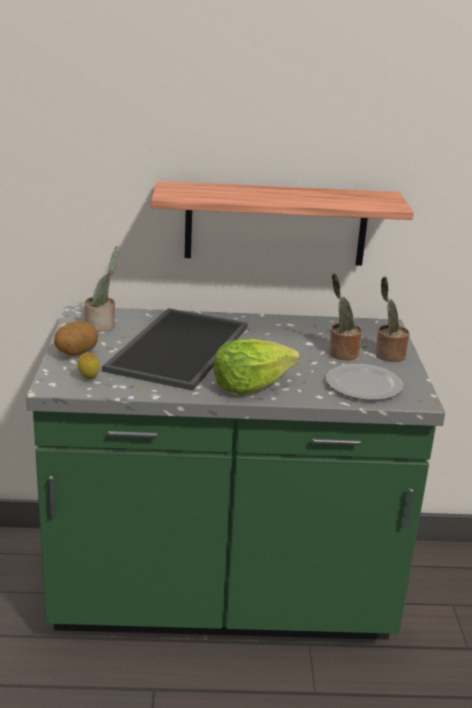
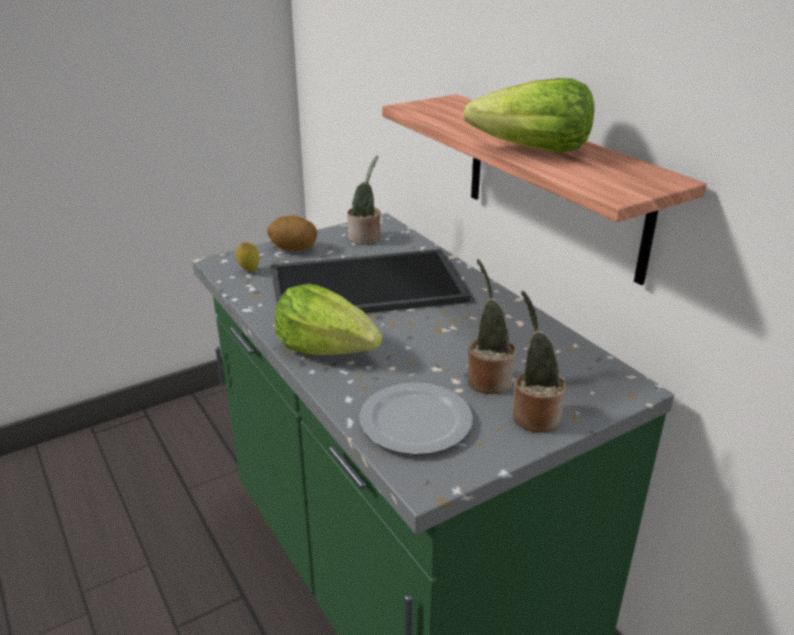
camera: 60 degrees right, 5 degrees up
(308, 199) = (532, 151): none -> lettuce

